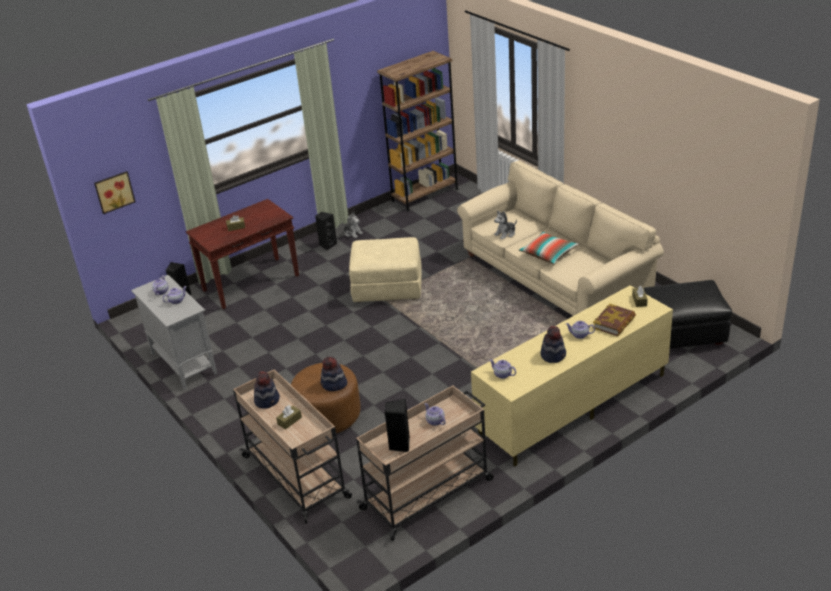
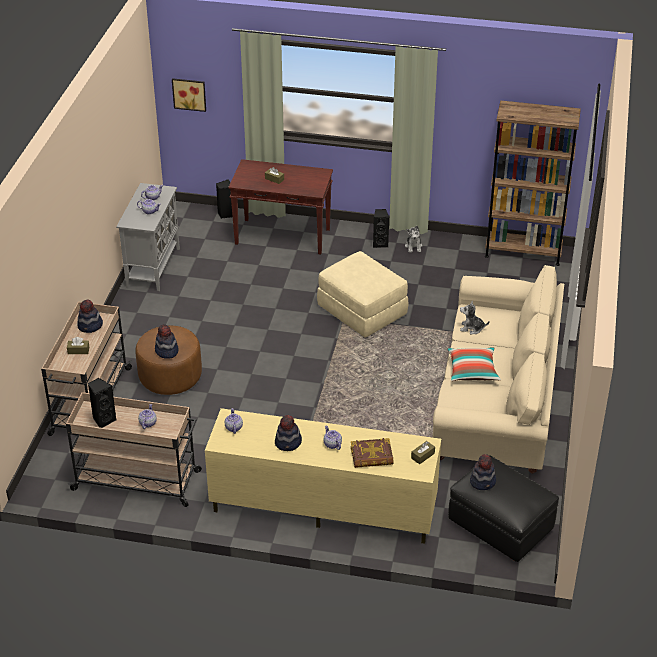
camera: 45 degrees right, 5 degrees up
(669, 300) = (483, 481): none -> hat

